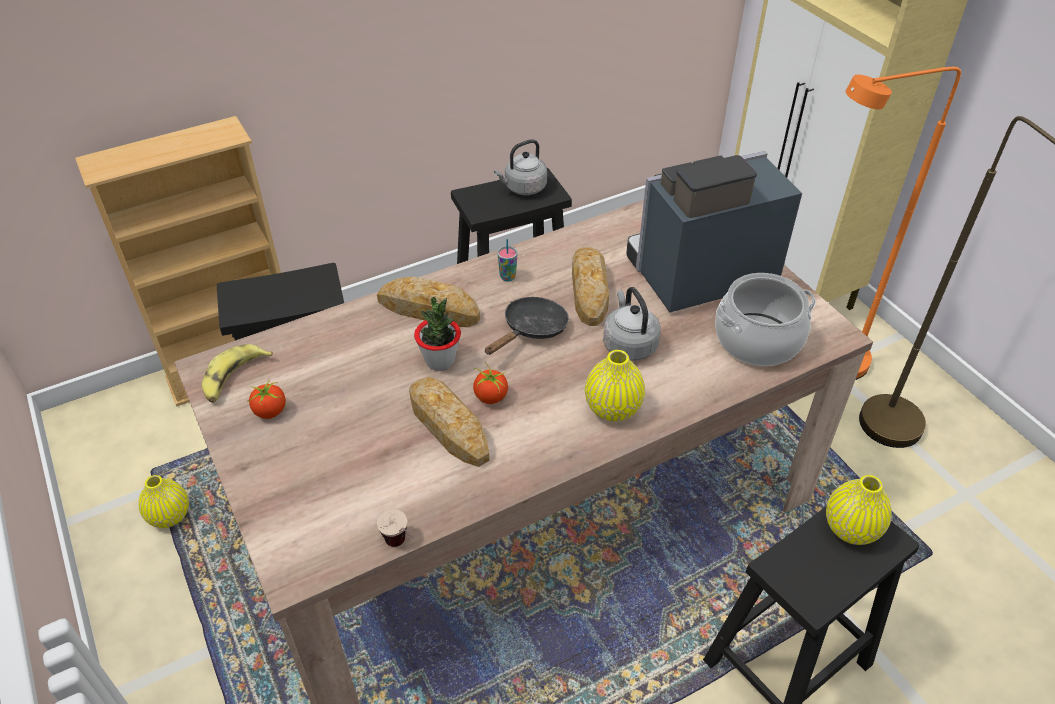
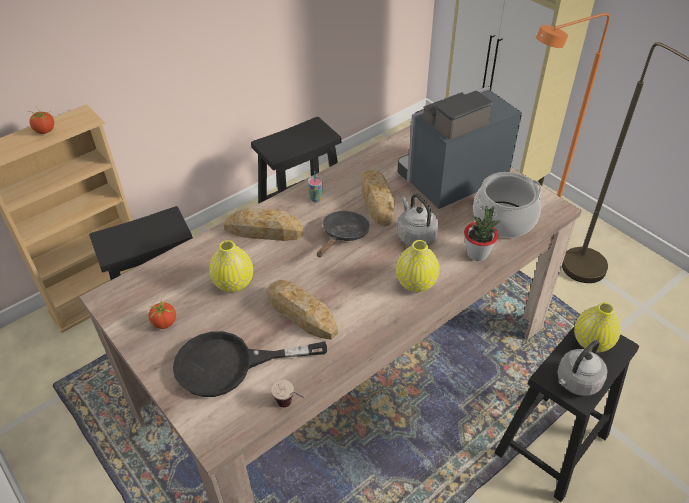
camera: 10 degrees left, 0 degrees up
(170, 516) = (76, 416): yellow vase -> yellow vase (234, 283)
(234, 378) = (130, 302): banana -> none
(337, 479) = (229, 365): none -> black frying pan
(440, 361) = (282, 267): potted plant -> potted plant (477, 254)
(490, 397) = (326, 287): tomato -> tomato (45, 131)
(523, 188) = (304, 133): grey kettle -> grey kettle (576, 382)

